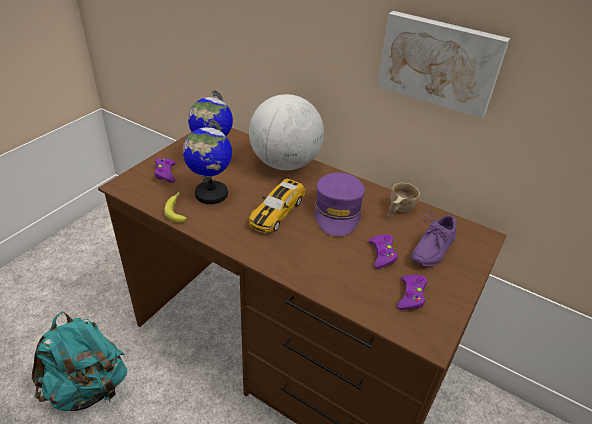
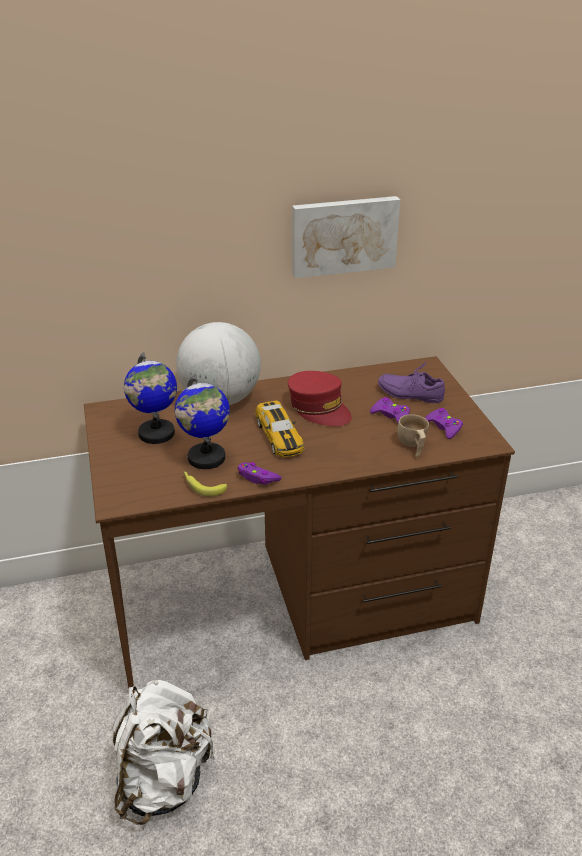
camera: 45 degrees left, 5 degrees down
(88, 388) = (163, 780): turquoise backpack -> white backpack
(165, 173) = (135, 469): purple game controller -> purple game controller (258, 478)
(338, 211) = (319, 408): purple cap -> red cap
(398, 210) = (354, 381): beige cup -> beige cup (412, 446)
(430, 248) = (410, 393): purple shoe -> purple shoe turned 120 degrees clockwise

